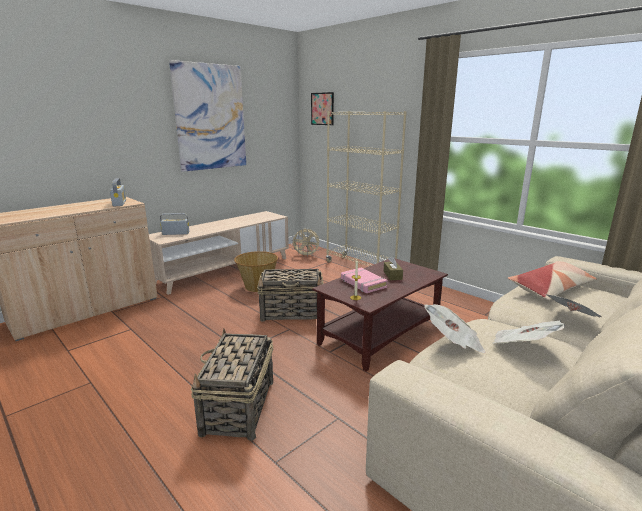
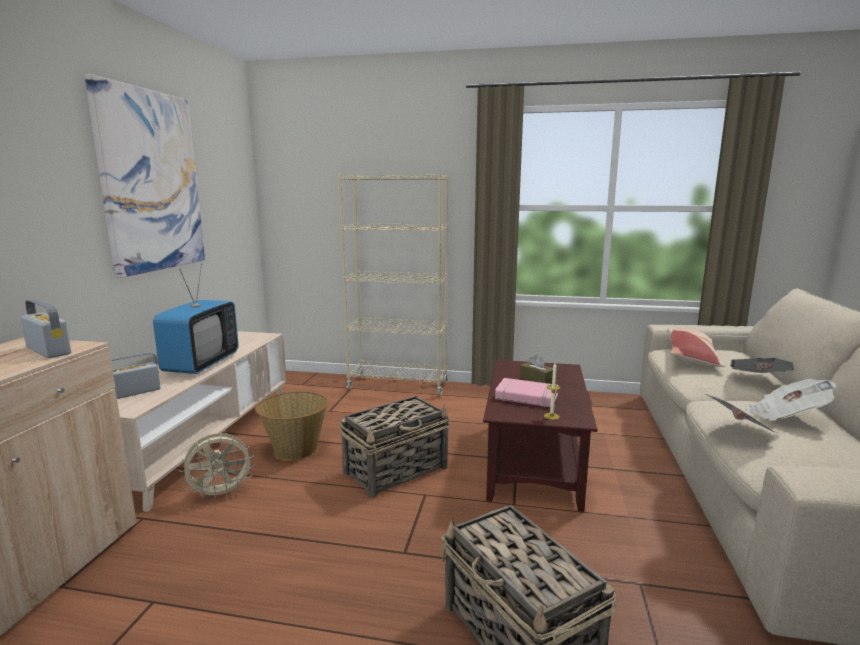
camera: 35 degrees left, 5 degrees down
(222, 226) = (201, 364): none -> television
(306, 255) = (307, 388): beige fan -> beige fan (221, 494)
(322, 109) = (302, 173): picture -> none

